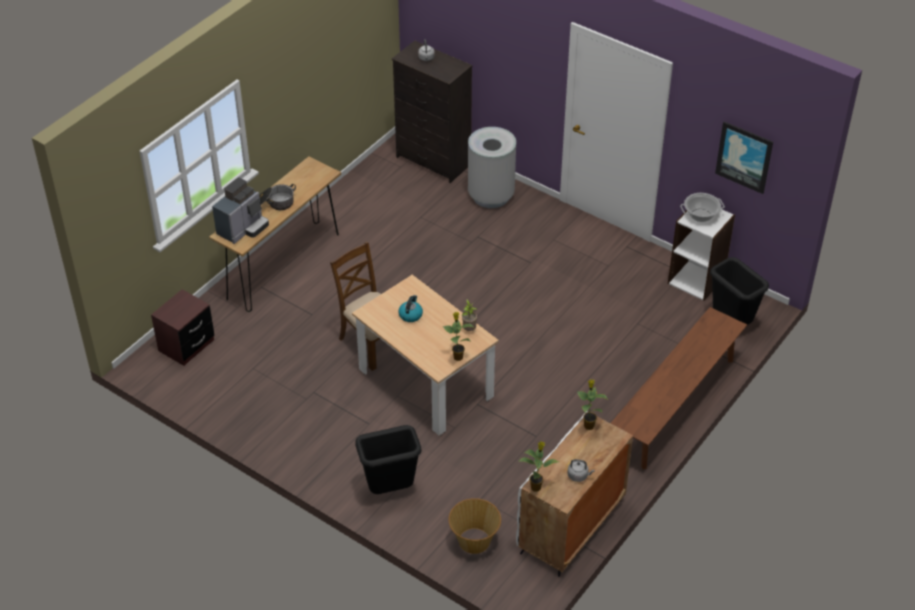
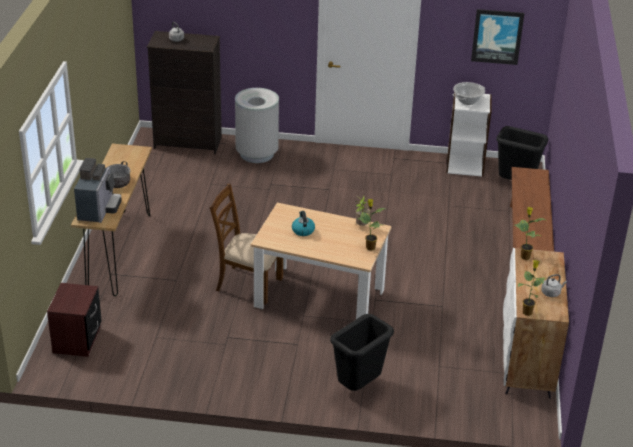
camera: 30 degrees left, 10 degrees down
(474, 541) = (462, 399): basket -> none

